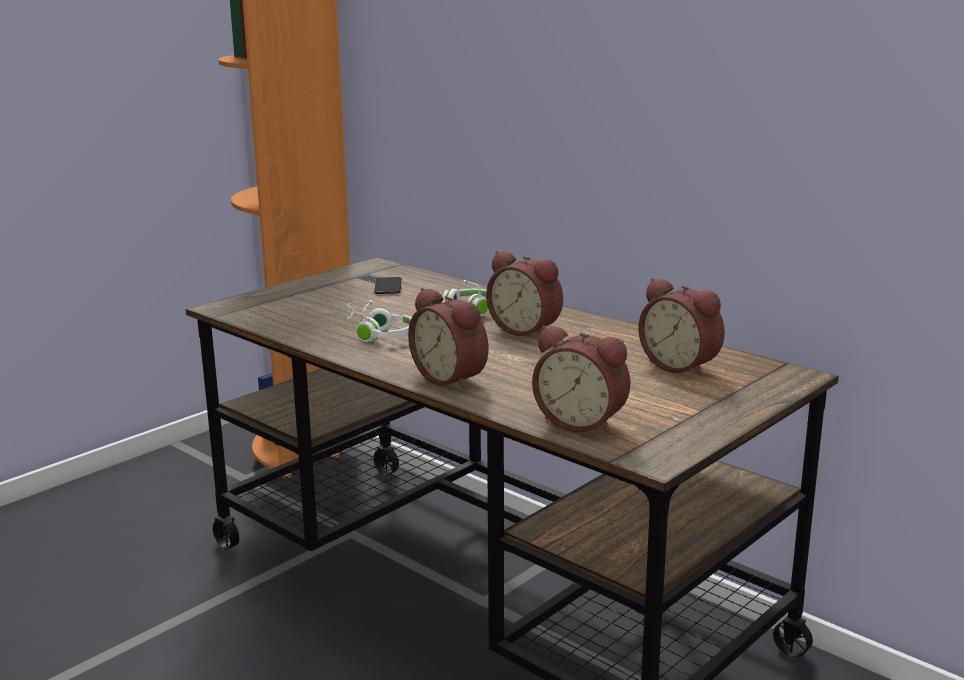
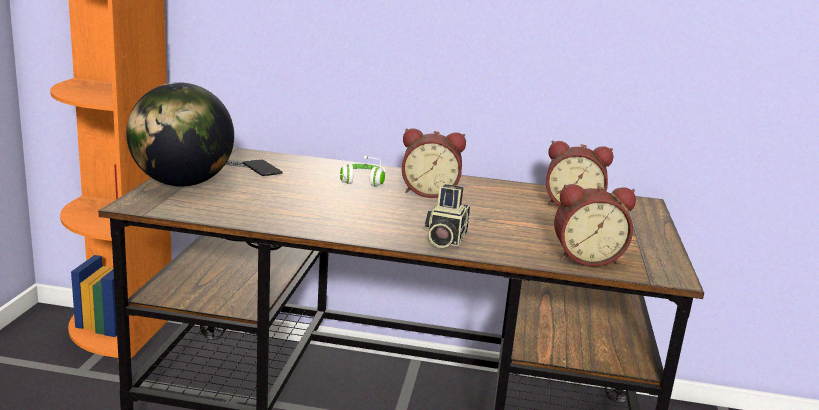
camera: 35 degrees left, 0 degrees up
(290, 293) = (182, 183): none -> globe
(377, 334) = (324, 211): white headphones -> none
(452, 378) = (444, 239): alarm clock -> camera

